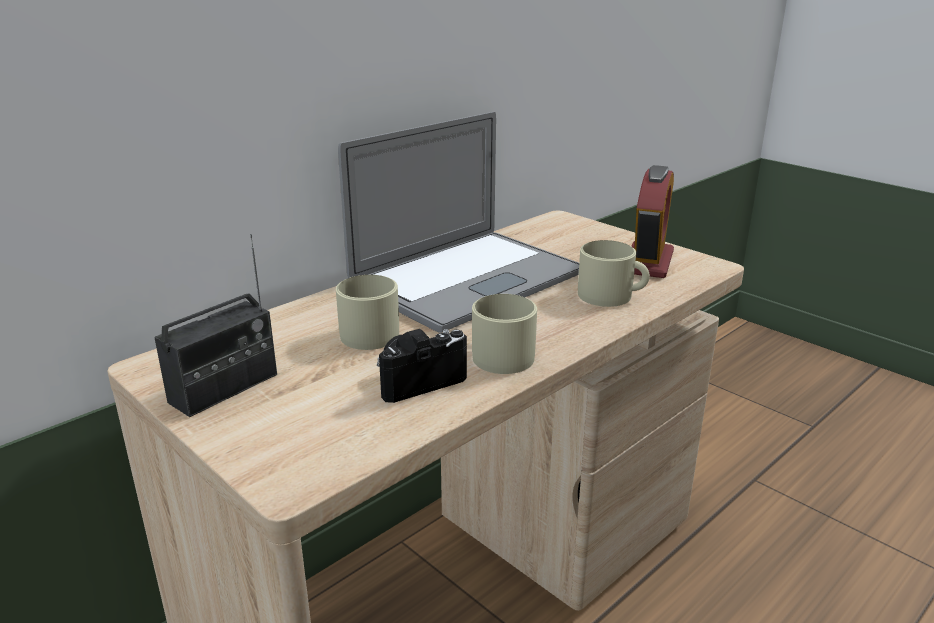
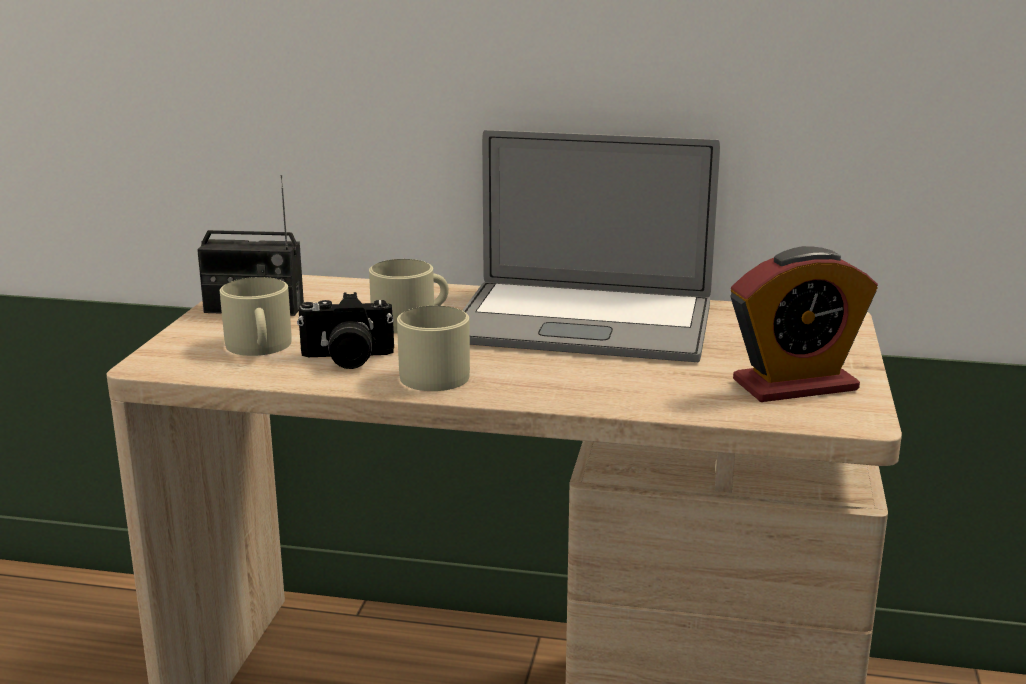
camera: 55 degrees right, 5 degrees down
(417, 381) = (347, 359): camera -> camera turned 150 degrees clockwise
(611, 296) = (658, 388): beige mug -> beige mug (259, 347)

